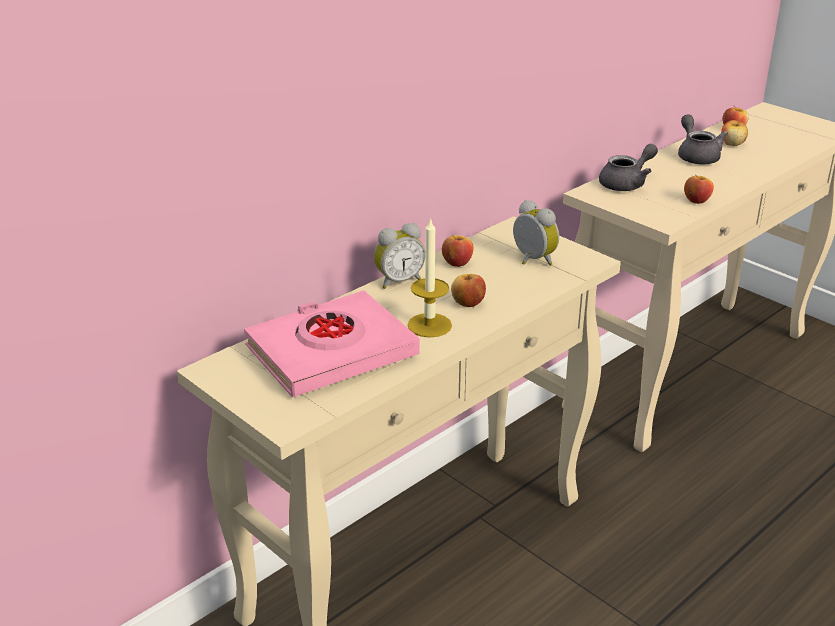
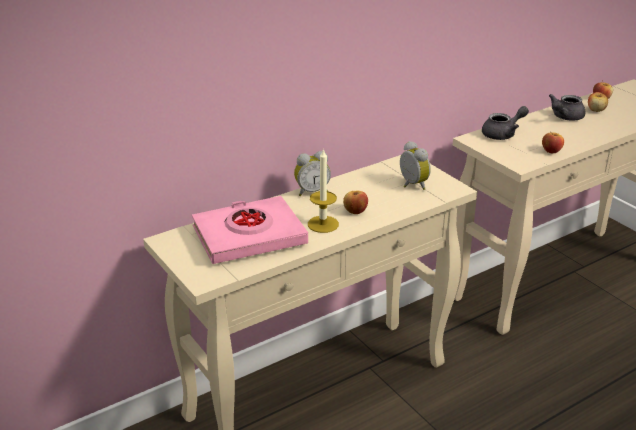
camera: 10 degrees right, 0 degrees up
(457, 263) = (357, 182): apple -> none
(697, 156) = (564, 117): grey teapot -> grey teapot turned 135 degrees counterclockwise

